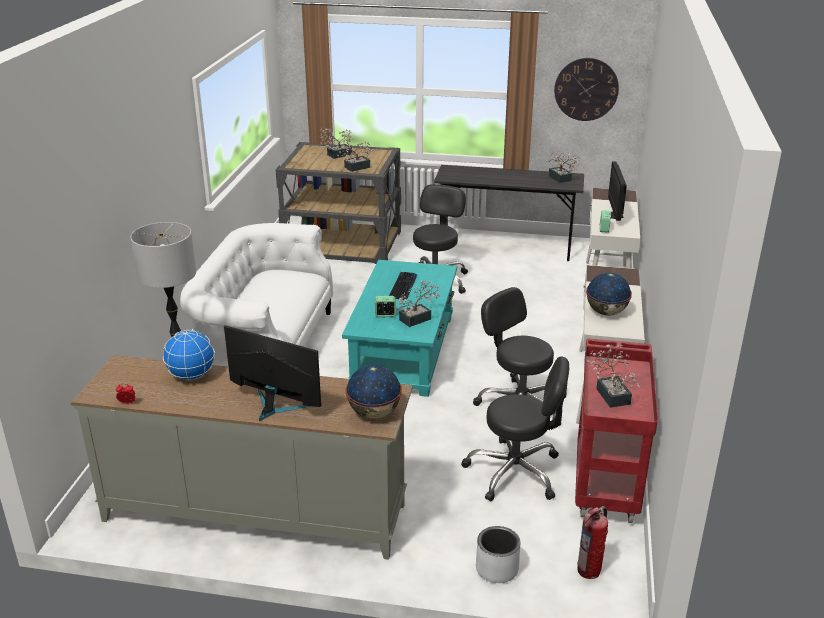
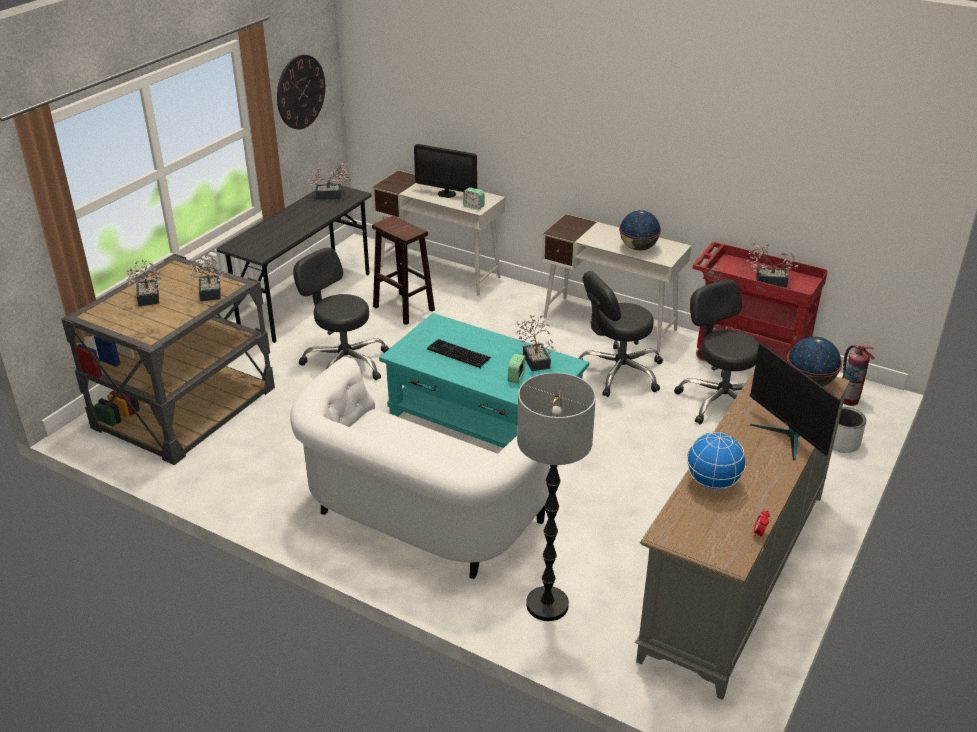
camera: 70 degrees left, 5 degrees up
(274, 407) = (787, 436): monitor -> monitor turned 75 degrees counterclockwise
(519, 472) = (719, 399): black office chair -> black office chair turned 60 degrees counterclockwise
(531, 285) = (403, 308): none -> brown stool

